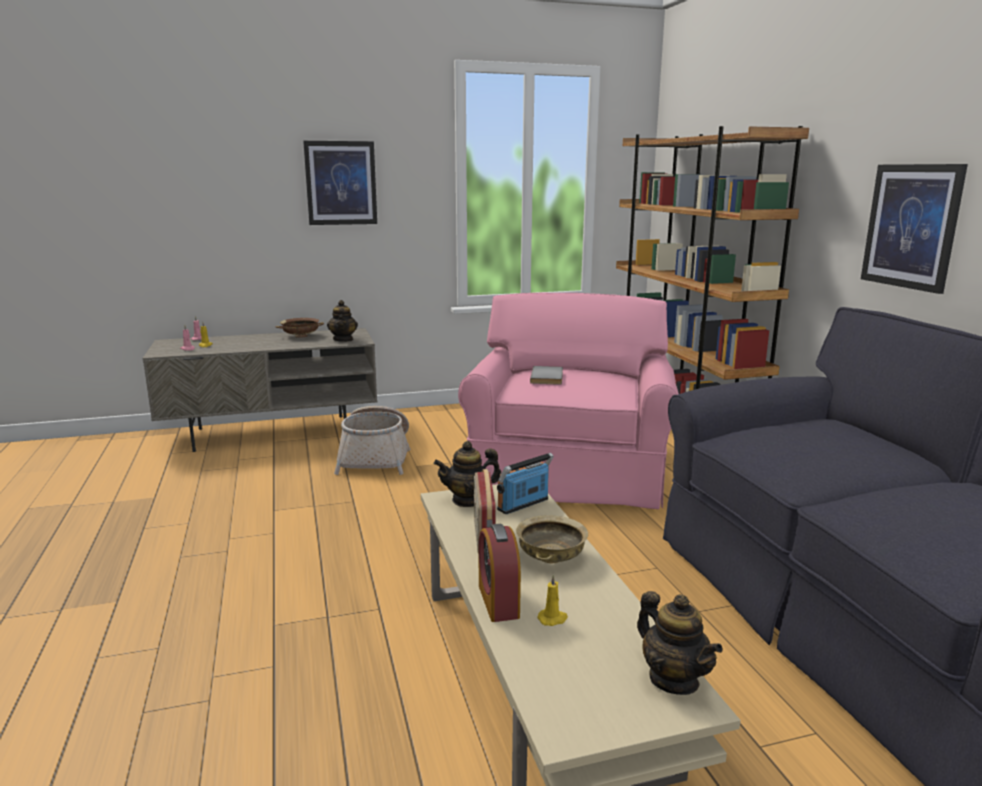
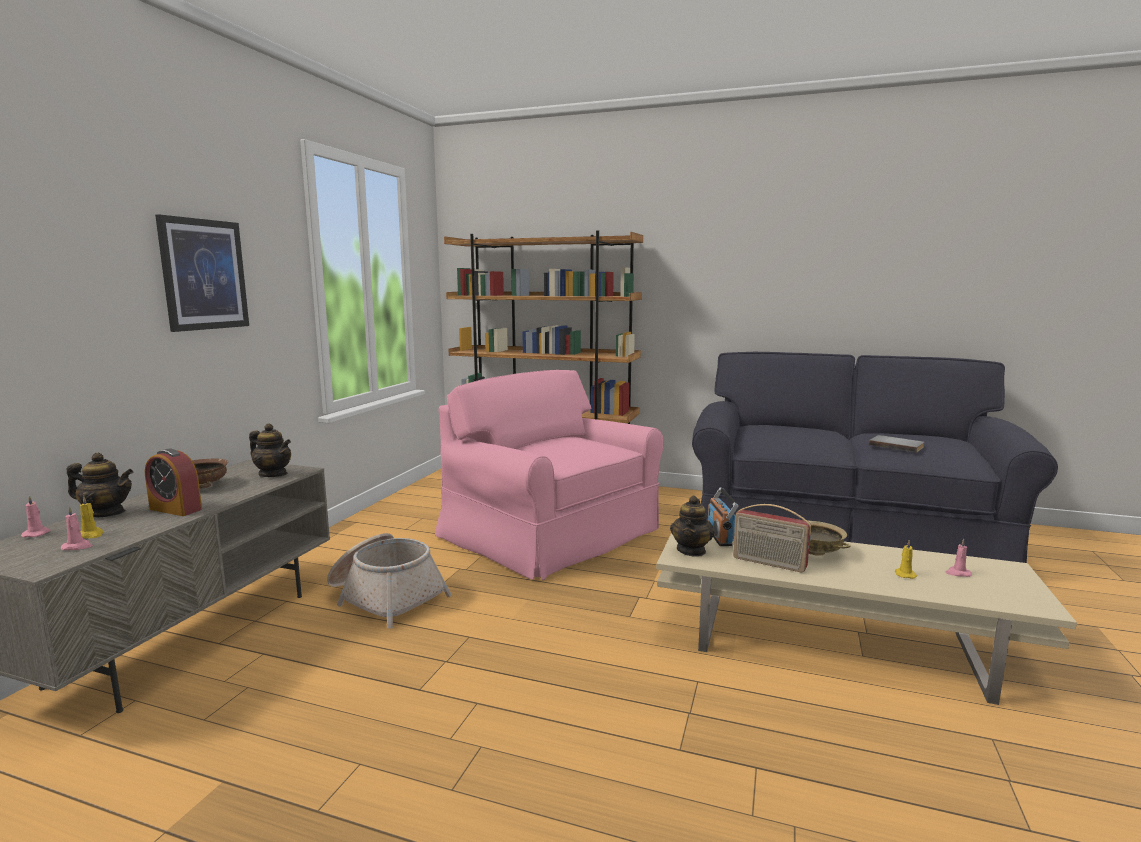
camera: 55 degrees left, 5 degrees down
(498, 601) = (872, 583): alarm clock -> alarm clock (176, 509)
(548, 377) = (551, 449): grey book -> grey book (896, 445)
(606, 657) = (957, 573): none -> pink candle
(673, 679) = (986, 565): teapot -> teapot (106, 513)
(911, 226) = (740, 298): picture -> none

